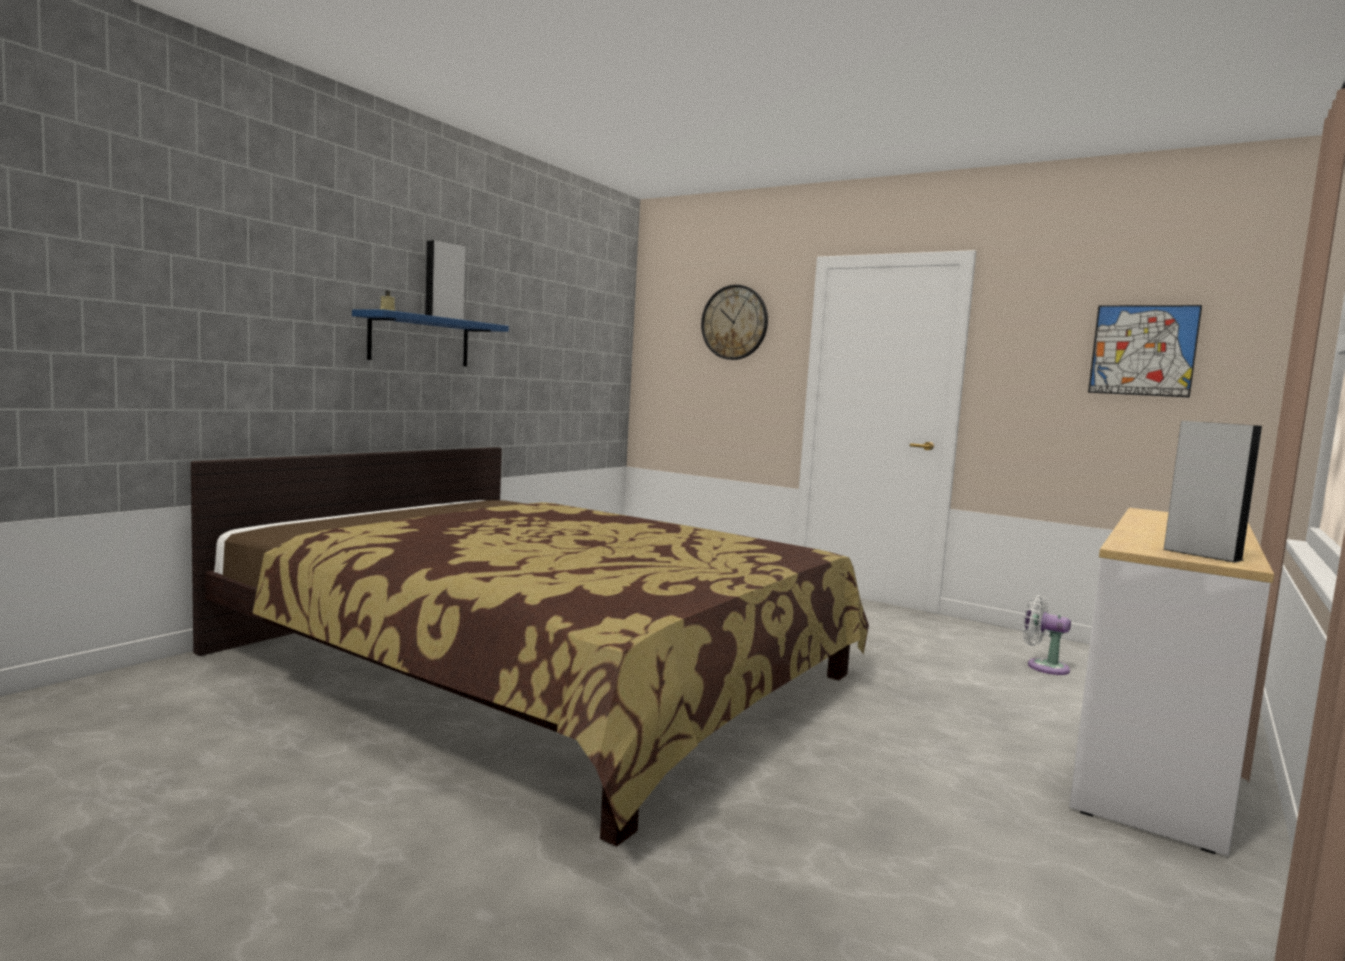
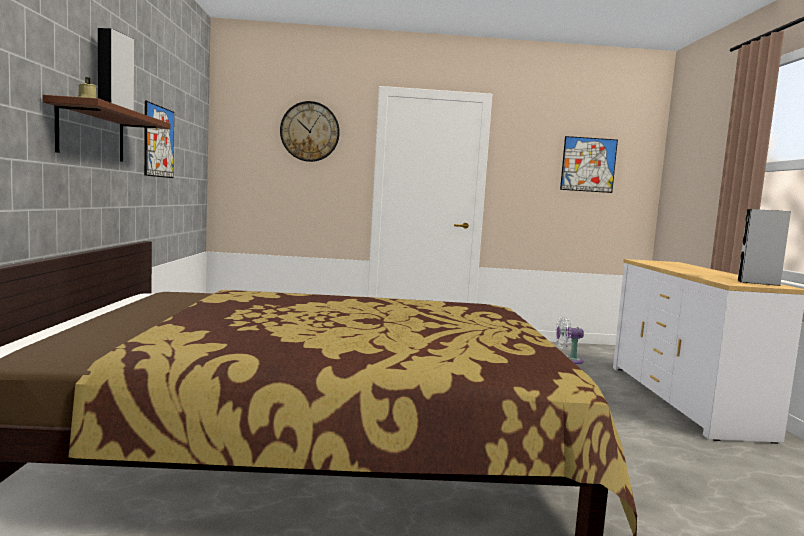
camera: 35 degrees left, 0 degrees up
(420, 340) = (91, 133): blue shelf -> brown shelf
(531, 344) = (159, 142): none -> picture

